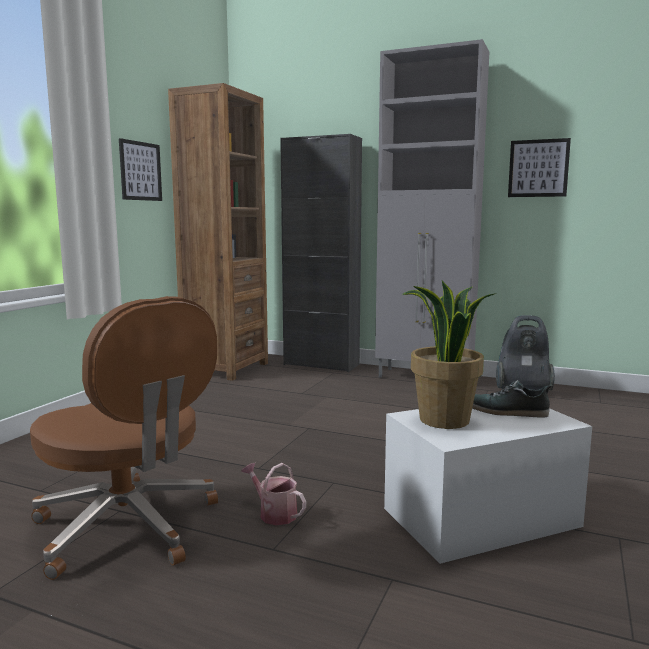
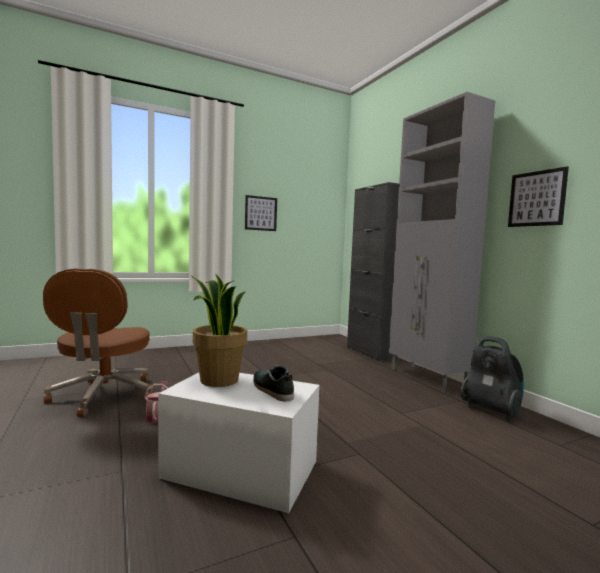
camera: 40 degrees right, 5 degrees down
(226, 368) = (310, 341): brown bookcase -> none

